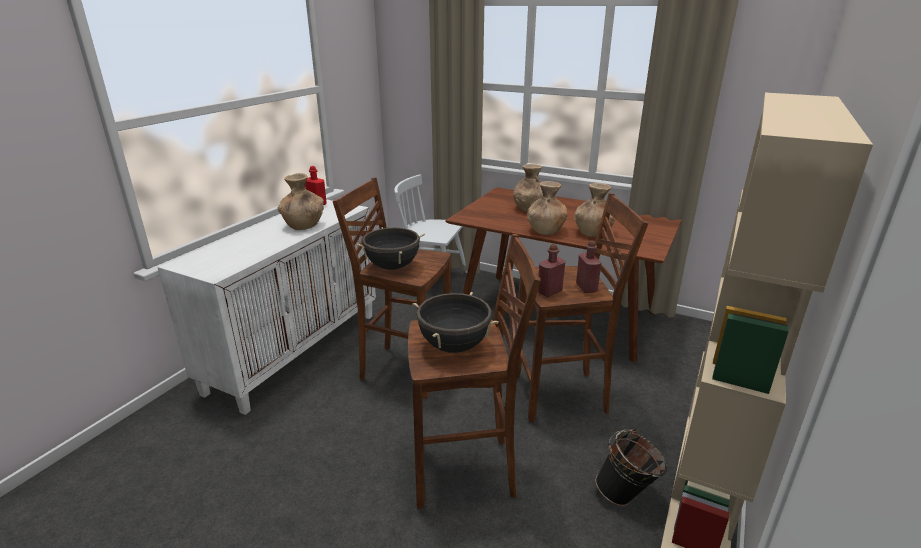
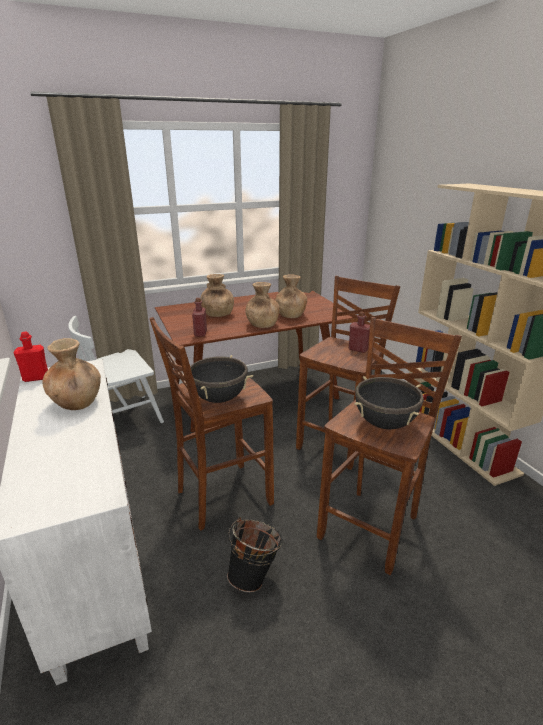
camera: 50 degrees left, 0 degrees up
(549, 292) = (349, 361): red bottle -> red bottle (200, 333)
(627, 495) = (446, 471): black bucket -> black bucket (255, 575)

